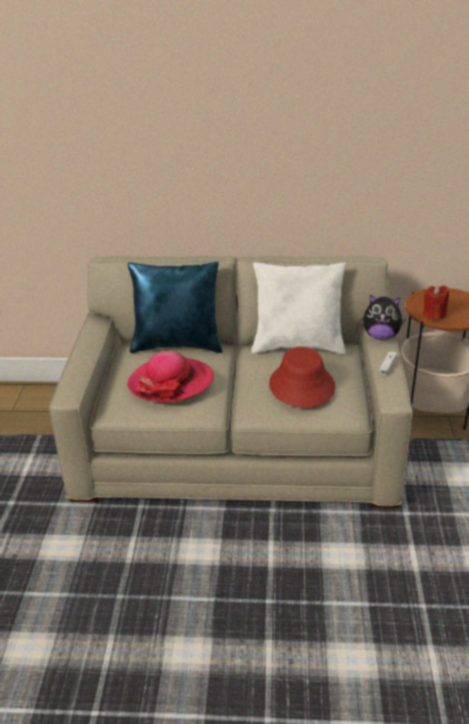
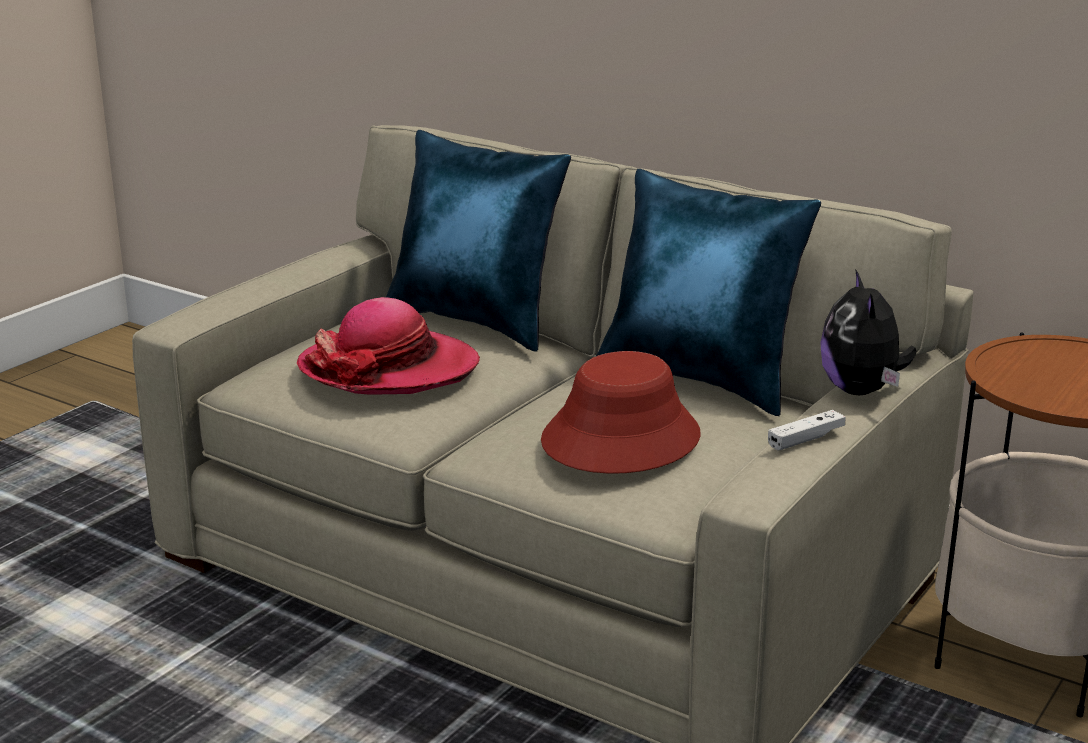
camera: 30 degrees right, 10 degrees down
(298, 345) = (701, 380): white pillow -> blue pillow
(381, 336) = (862, 391): plush toy -> plush toy turned 45 degrees clockwise
(434, 314) = (1018, 377): red candle -> none

